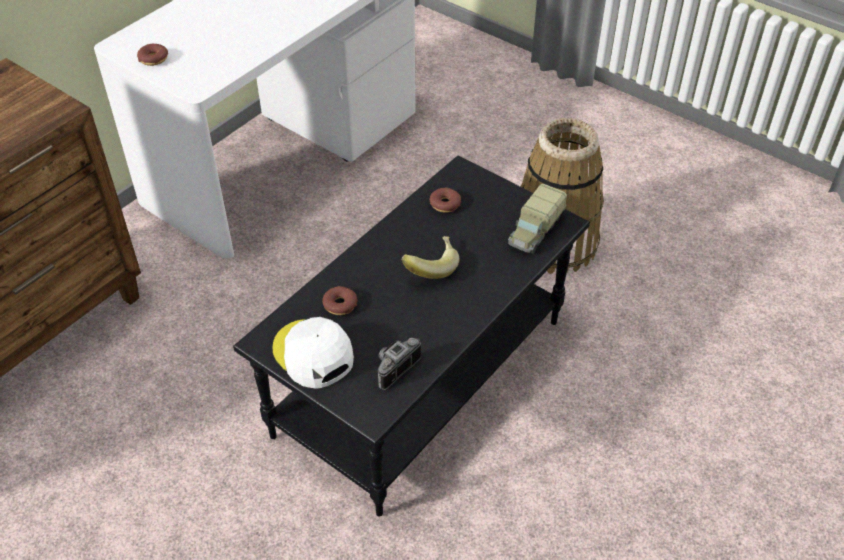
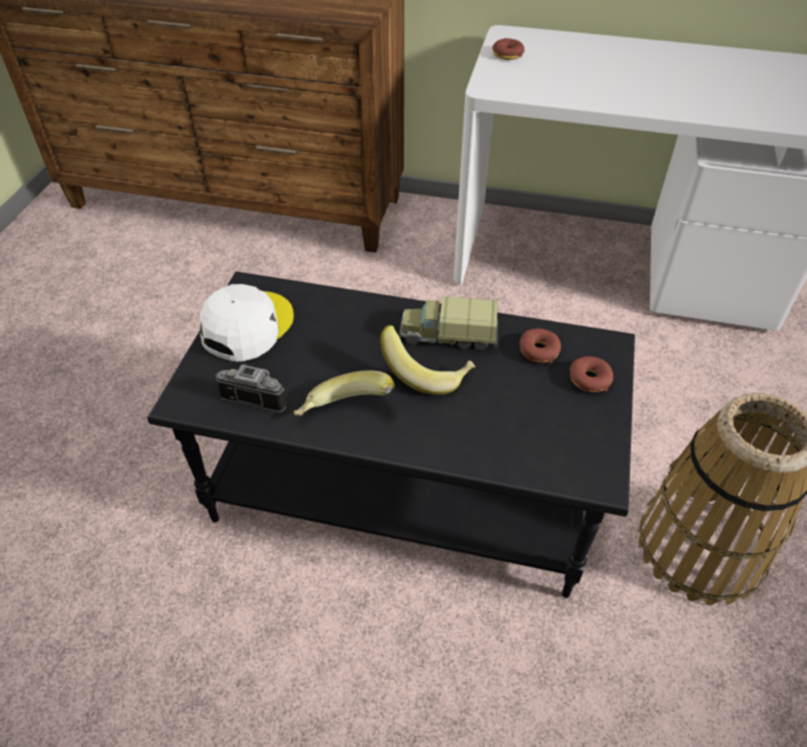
camera: 65 degrees right, 0 degrees up
(340, 305) = (326, 321): donut -> donut (589, 379)
(442, 323) = (344, 413): none -> banana
(535, 230) = (561, 452): toy truck -> toy truck (448, 336)

